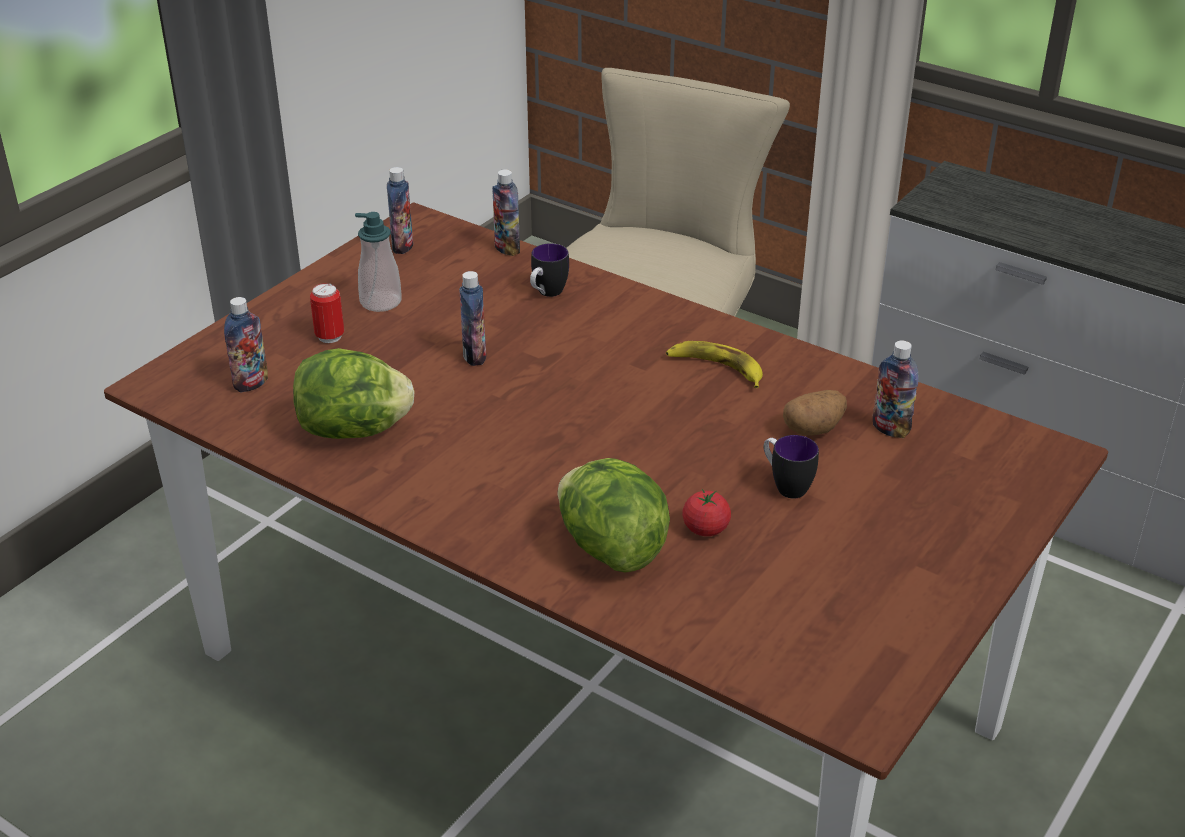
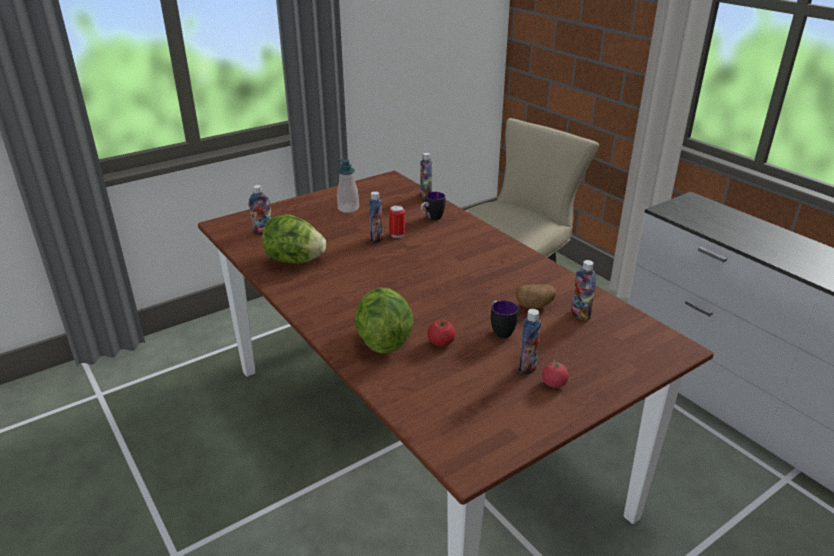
camera: 20 degrees right, 5 degrees down
(330, 336) = (313, 219): can -> can (397, 234)
(402, 246) = (375, 187): bottle -> bottle (527, 367)
(716, 368) = (498, 267): banana -> none
(914, 556) = (554, 383): none -> tomato

